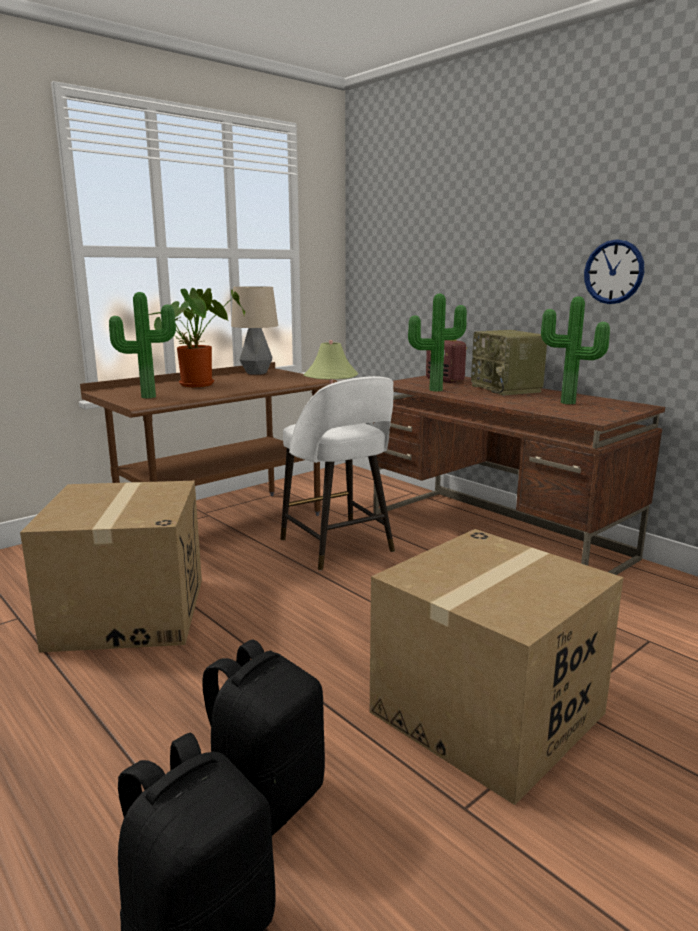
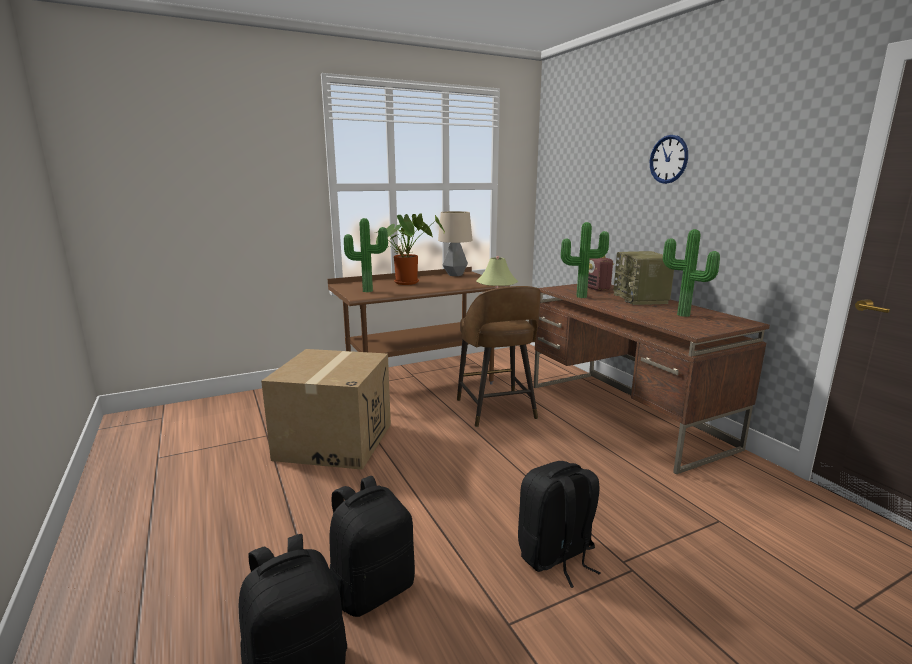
camera: 15 degrees right, 0 degrees up
(338, 546) = (496, 410): white stool -> brown stool
(487, 713) = (556, 556): cardboard box -> black backpack
(613, 272) = (733, 208): wall clock -> wall clock (668, 159)

